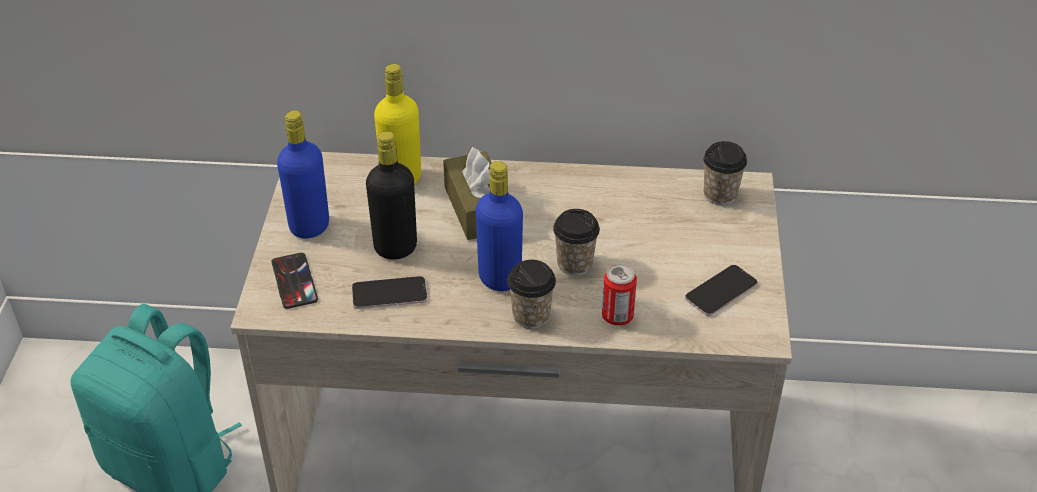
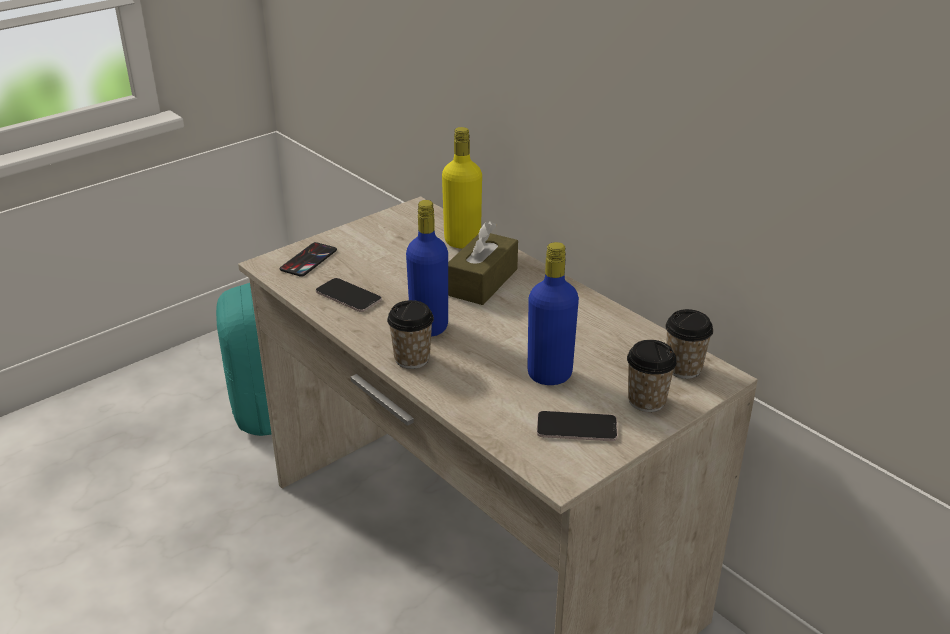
camera: 45 degrees right, 10 degrees down
(309, 226) = (364, 238): blue bottle -> blue bottle (549, 375)
(395, 248) = (394, 275): black bottle -> none
(574, 264) = (494, 347): cup -> cup (646, 401)
(617, 316) = (469, 394): can -> none

